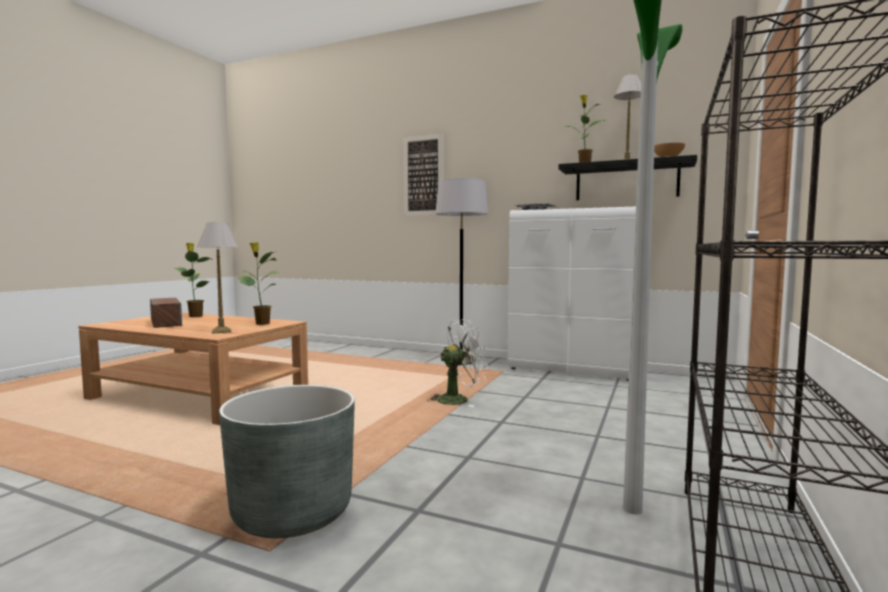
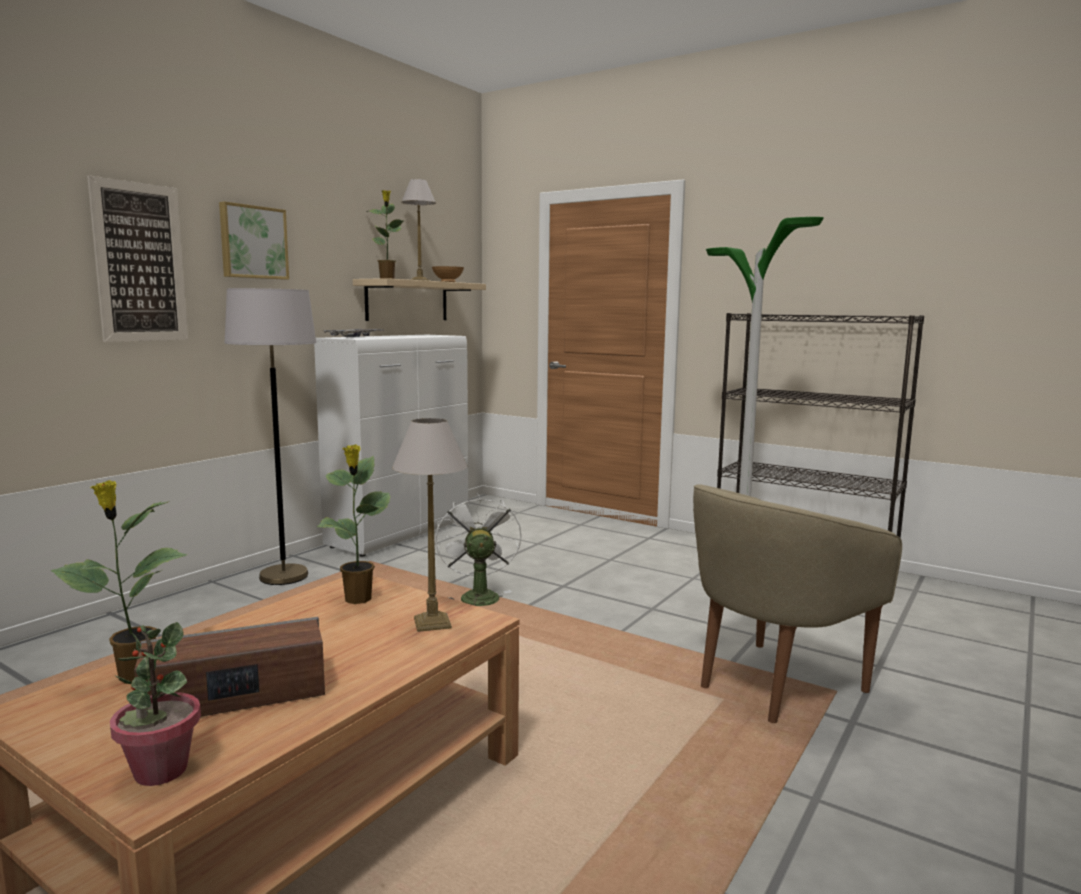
camera: 80 degrees left, 5 degrees up
(117, 323) = (160, 771): none -> potted plant
(292, 512) = (773, 685): grey planter -> beige armchair
(486, 155) = (253, 242): none -> picture
(626, 182) = (407, 301): black shelf -> beige shelf

